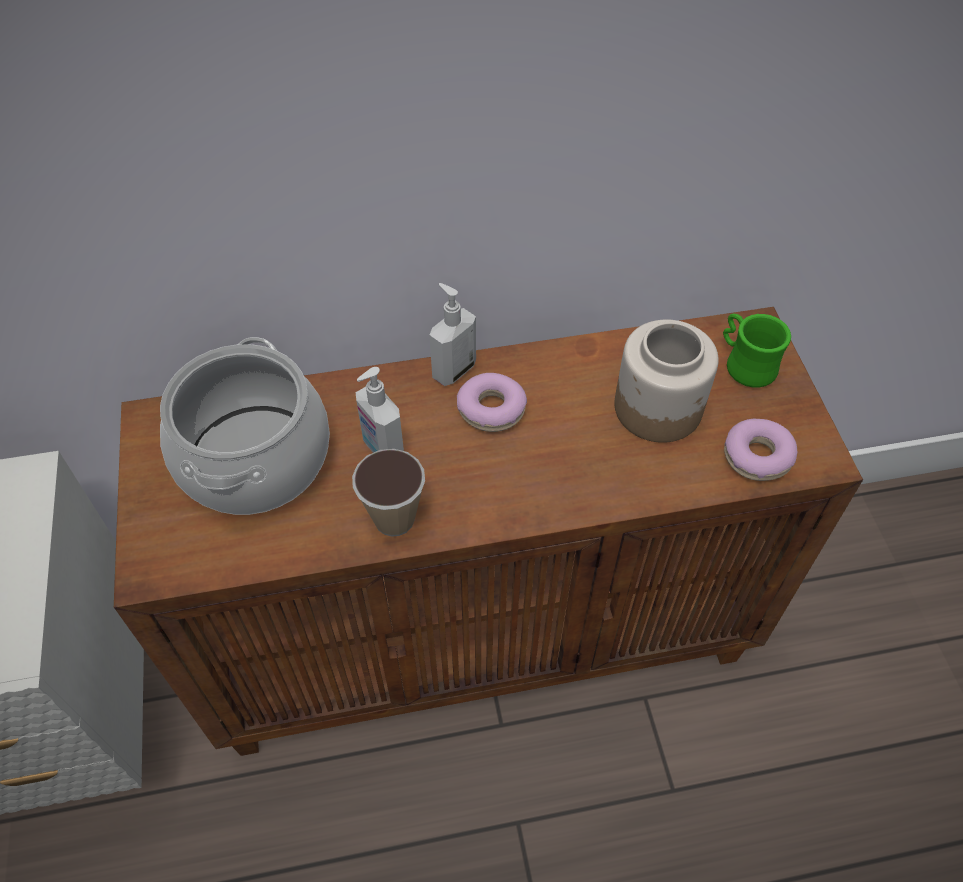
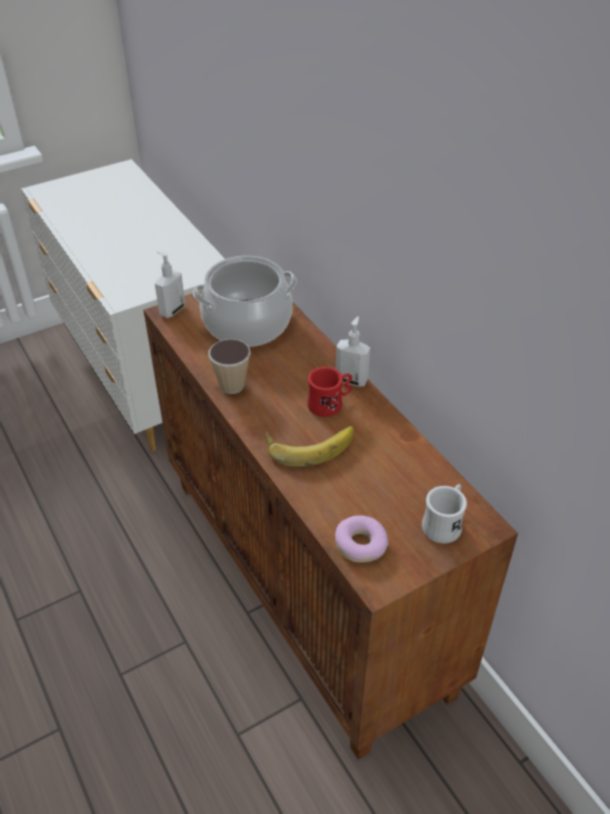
camera: 70 degrees right, 10 degrees down
(382, 448) = (277, 367): soap dispenser -> soap dispenser (171, 310)
(491, 409) = (330, 404): donut -> red mug
(561, 457) = (309, 444): none -> banana
(659, 408) = (375, 483): jar -> none
(744, 364) = (444, 524): green mug -> white mug

